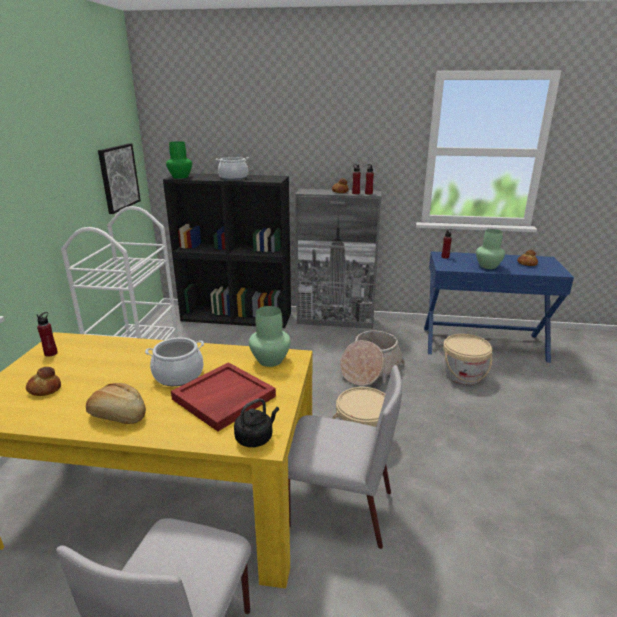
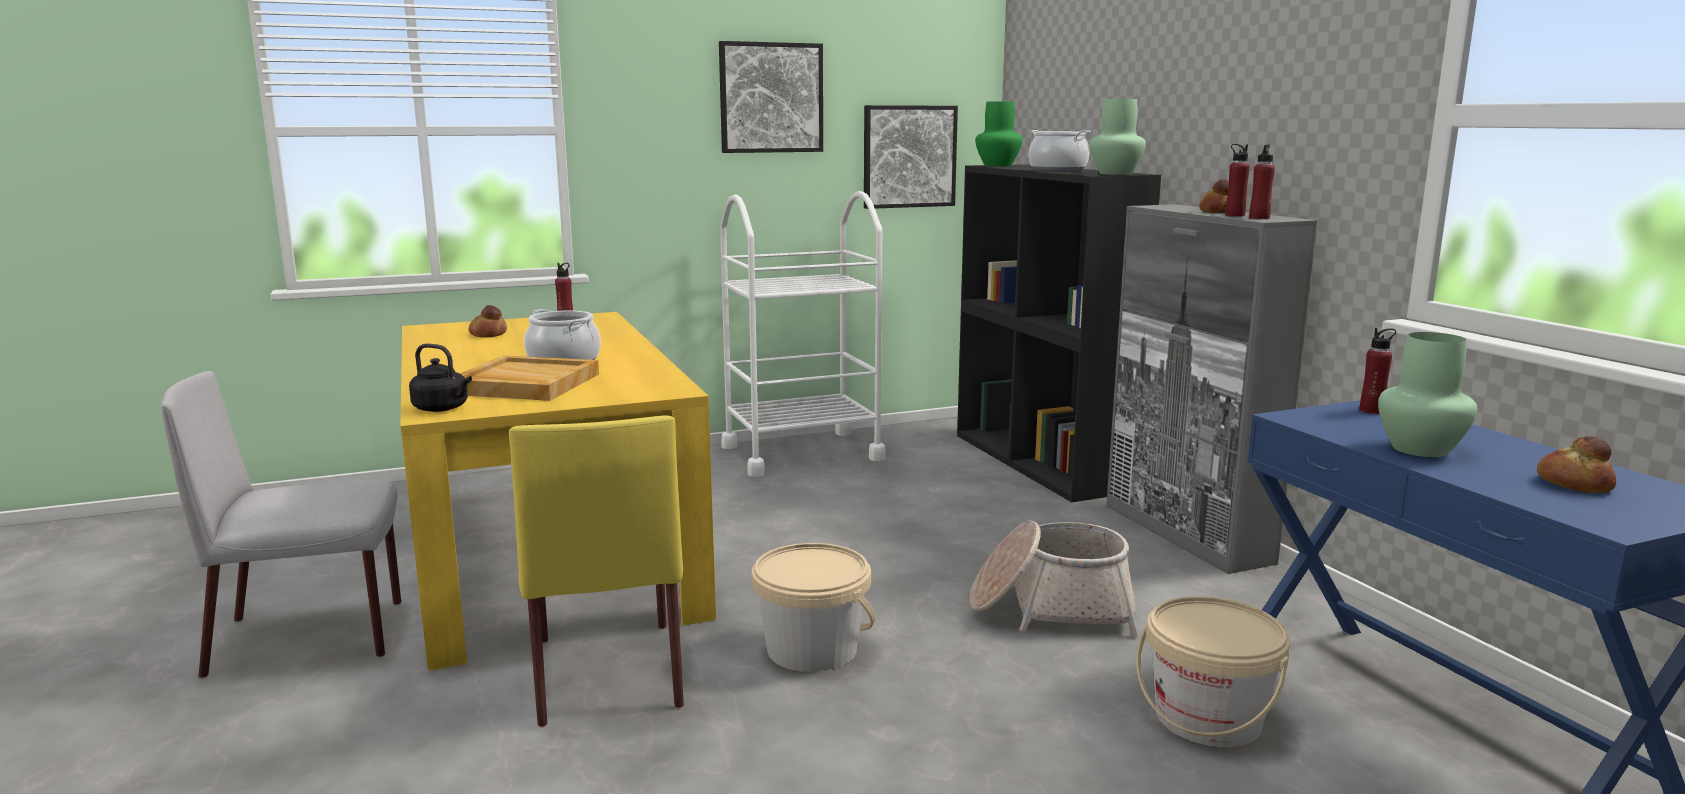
camera: 60 degrees right, 10 degrees down
(59, 154) = (771, 98): none -> picture
(118, 416) = (453, 361): bread -> none
(224, 398) = (524, 384): red tray -> beige tray
(270, 360) = (647, 383): green vase -> green vase (1114, 174)
(338, 508) = (607, 670): grey chair -> yellow chair

